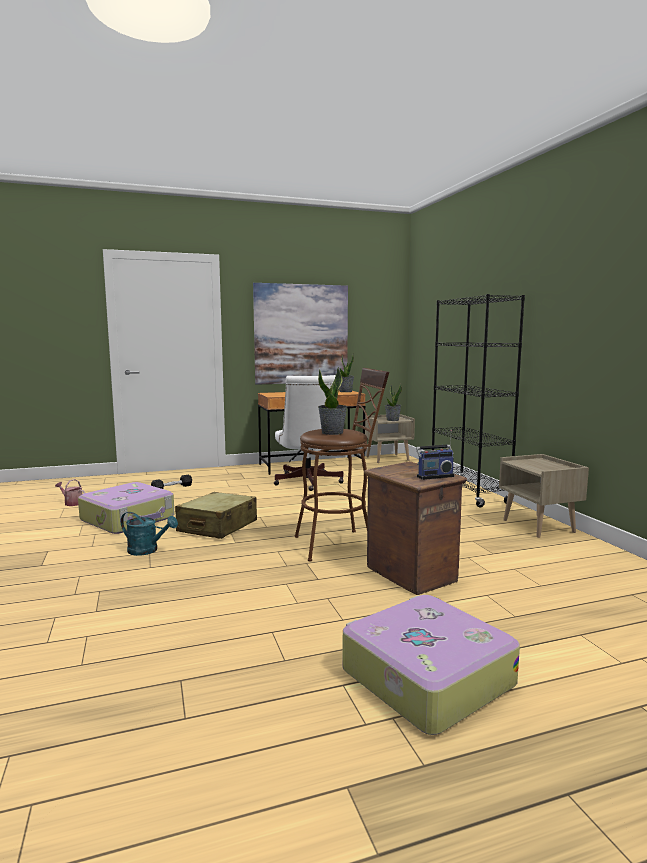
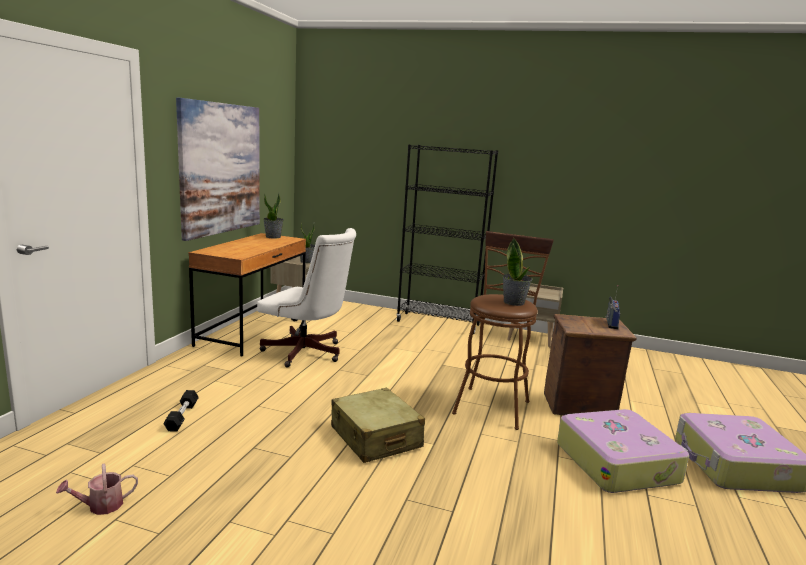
camera: 55 degrees left, 5 degrees up
(129, 519) = (262, 480): suitcase -> suitcase (617, 462)
(147, 550) = (399, 498): turquoise watering can -> none

